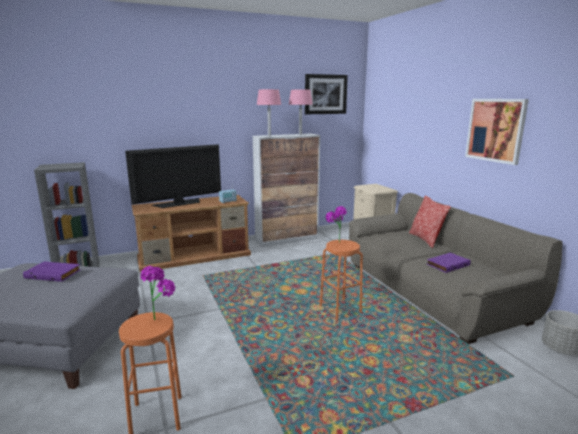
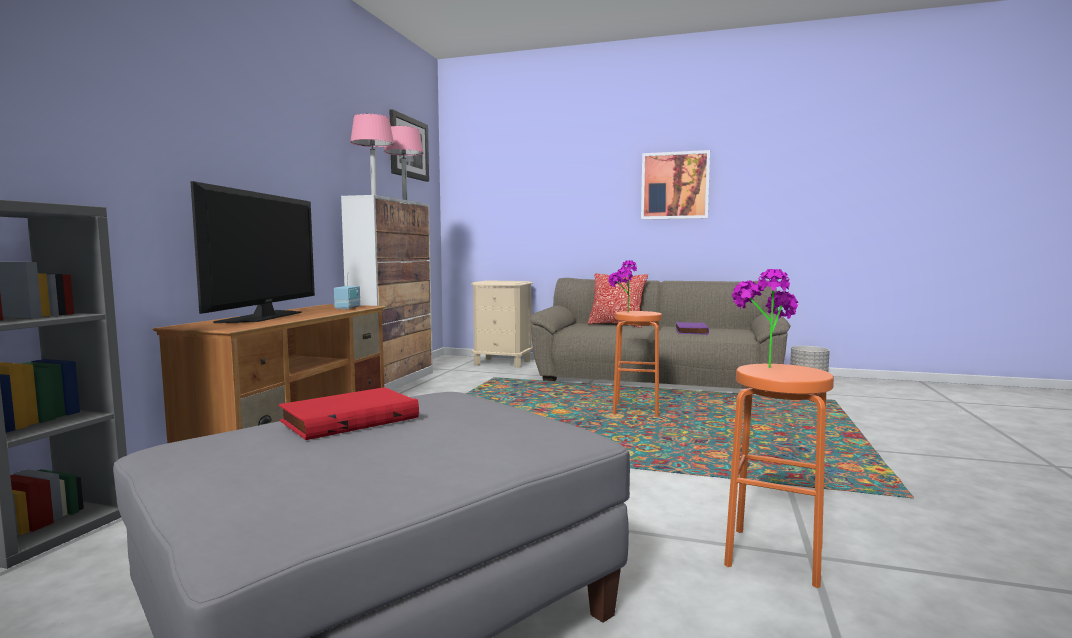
camera: 50 degrees left, 10 degrees down
(54, 273) = (349, 419): purple book -> red book

